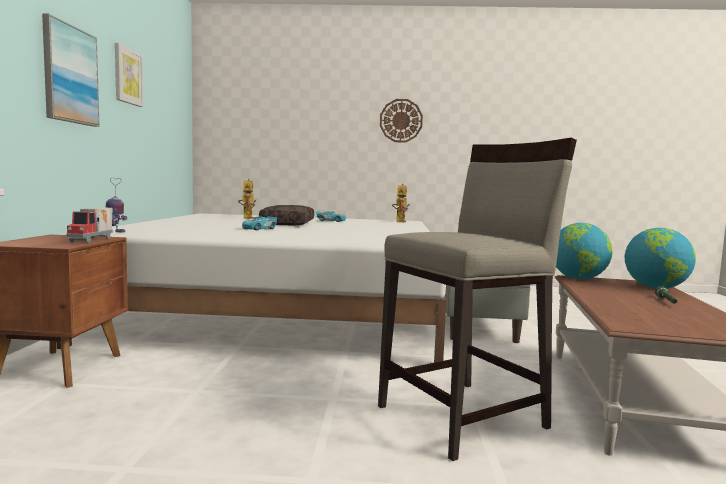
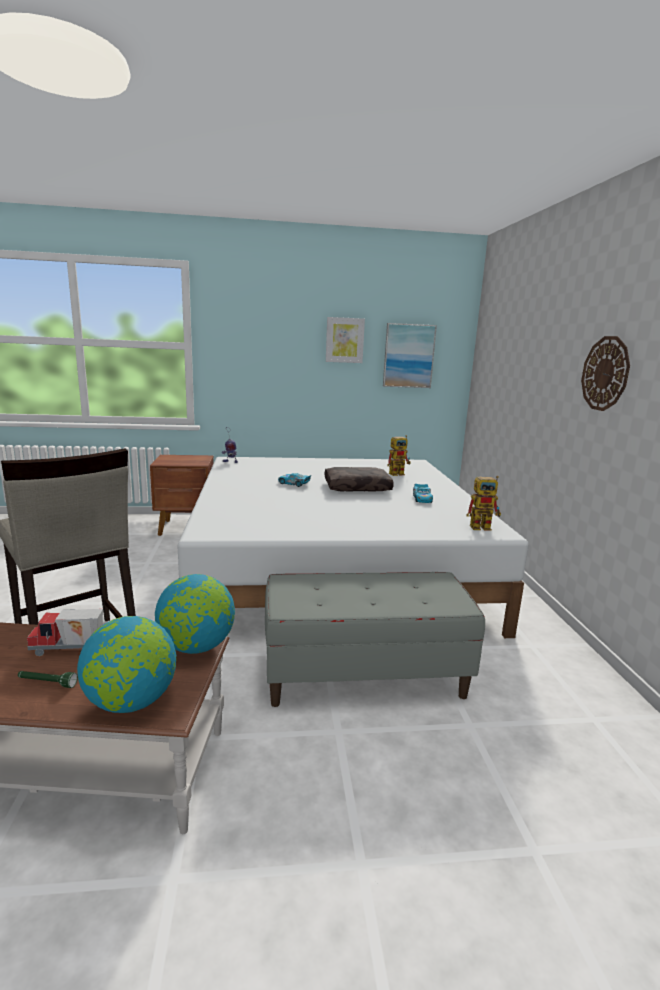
camera: 80 degrees right, 10 degrees up
(70, 74) = (270, 352): picture -> picture (408, 356)
(92, 240) = (187, 463): toy truck -> toy truck (68, 650)

